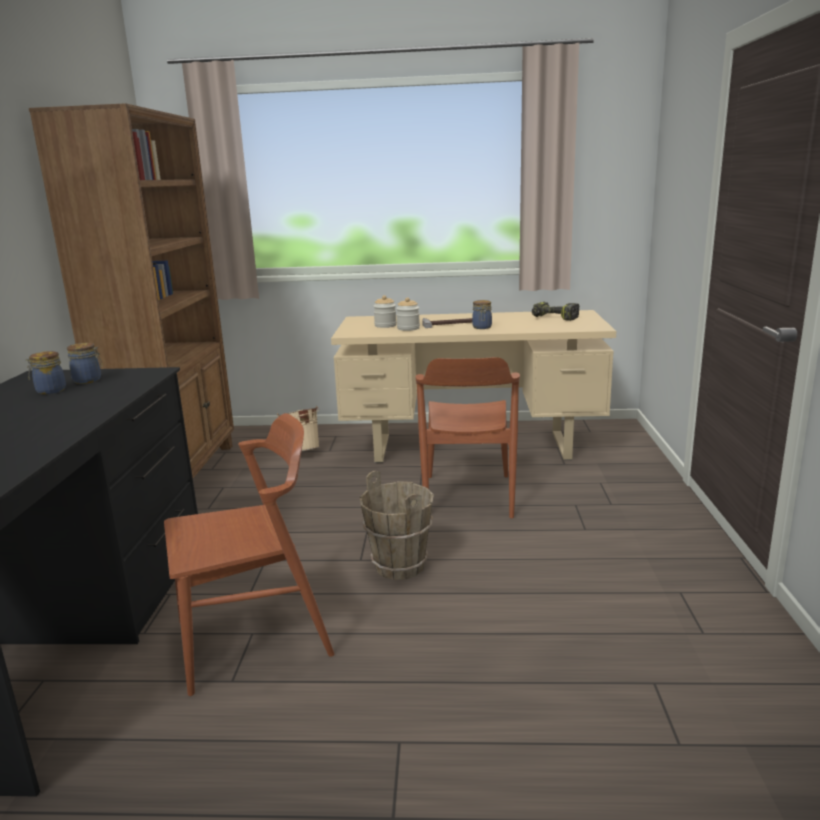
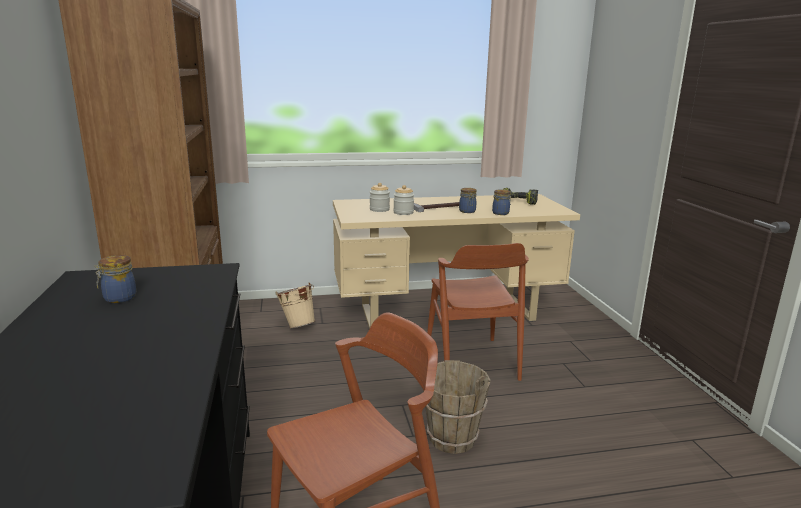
camera: 15 degrees left, 0 degrees up
(88, 380) = (153, 283): jar -> jar (501, 213)

